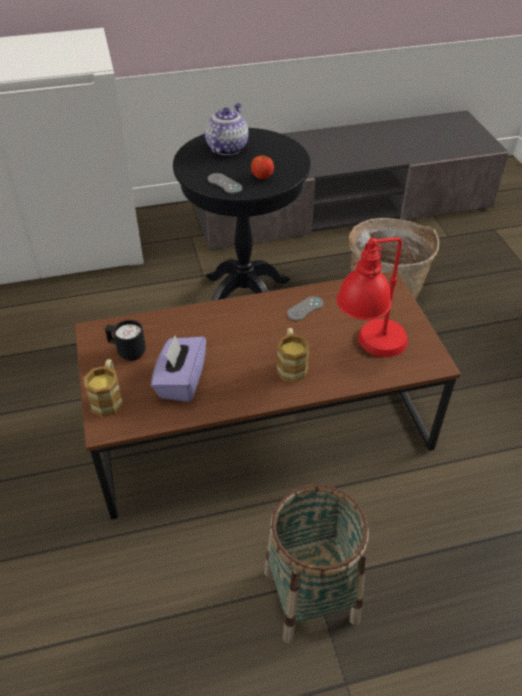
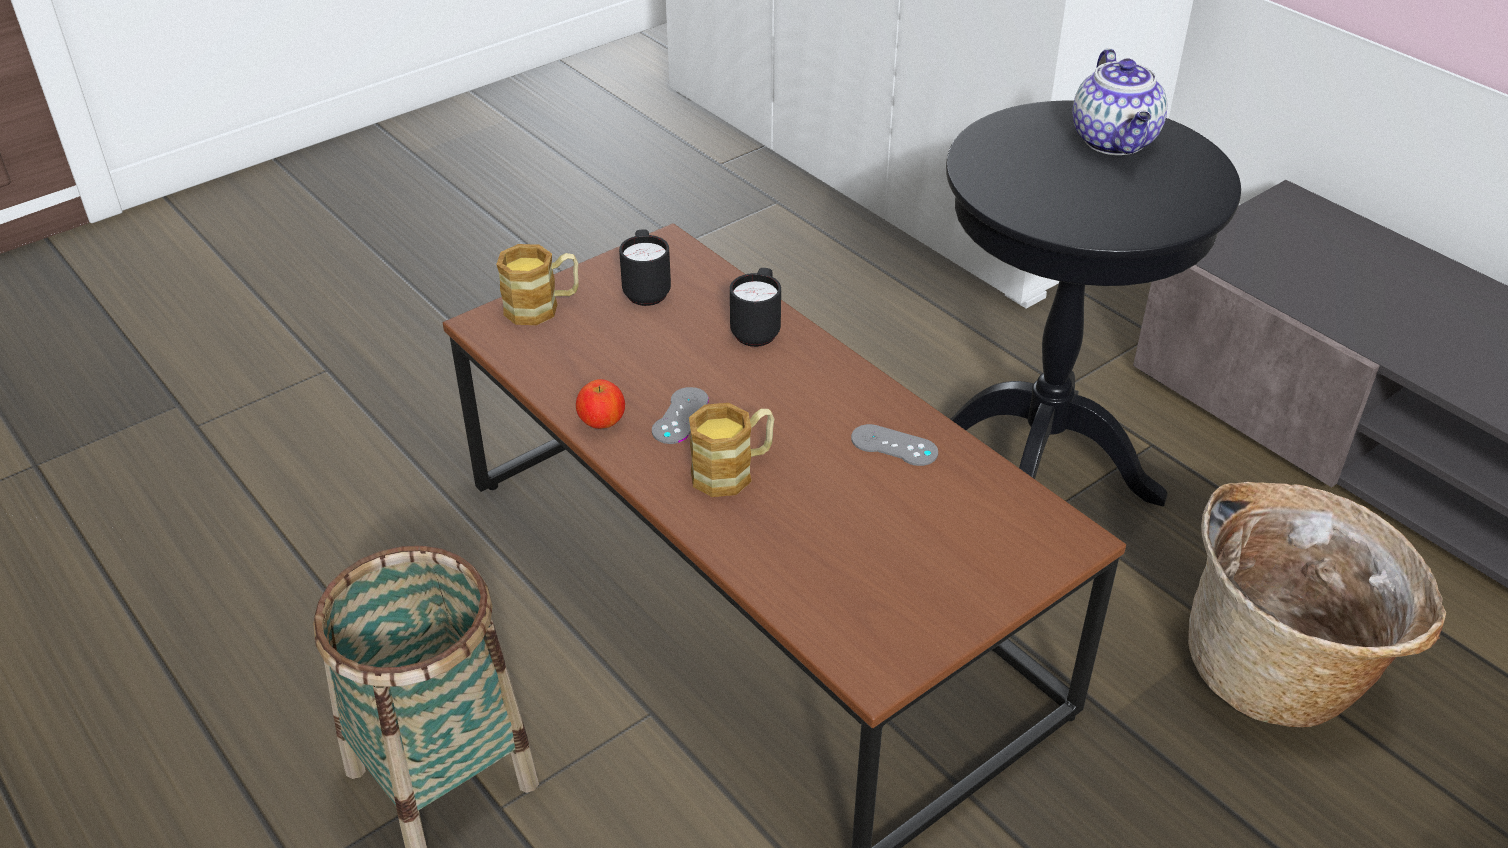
camera: 65 degrees right, 5 degrees down
(181, 381) = (617, 362): purple tissue box -> none
(193, 322) = (757, 330): none -> black mug
(224, 183) = (997, 172): grey game controller -> grey game controller (680, 416)
(227, 147) = (1115, 142): teapot -> teapot turned 90 degrees clockwise
(262, 177) = (1060, 204): apple -> apple (602, 423)
(369, 351) = (841, 562): red table lamp -> none

